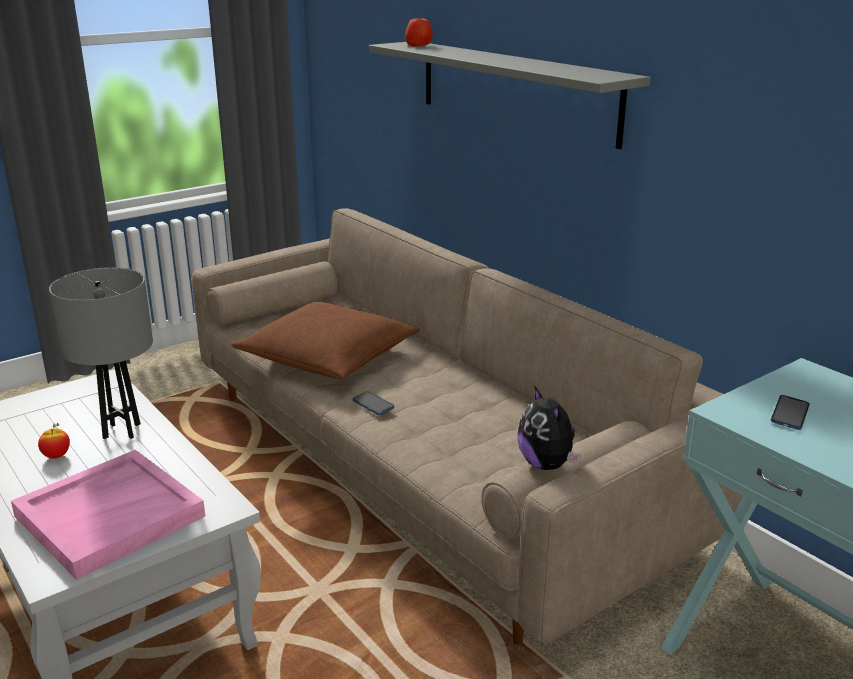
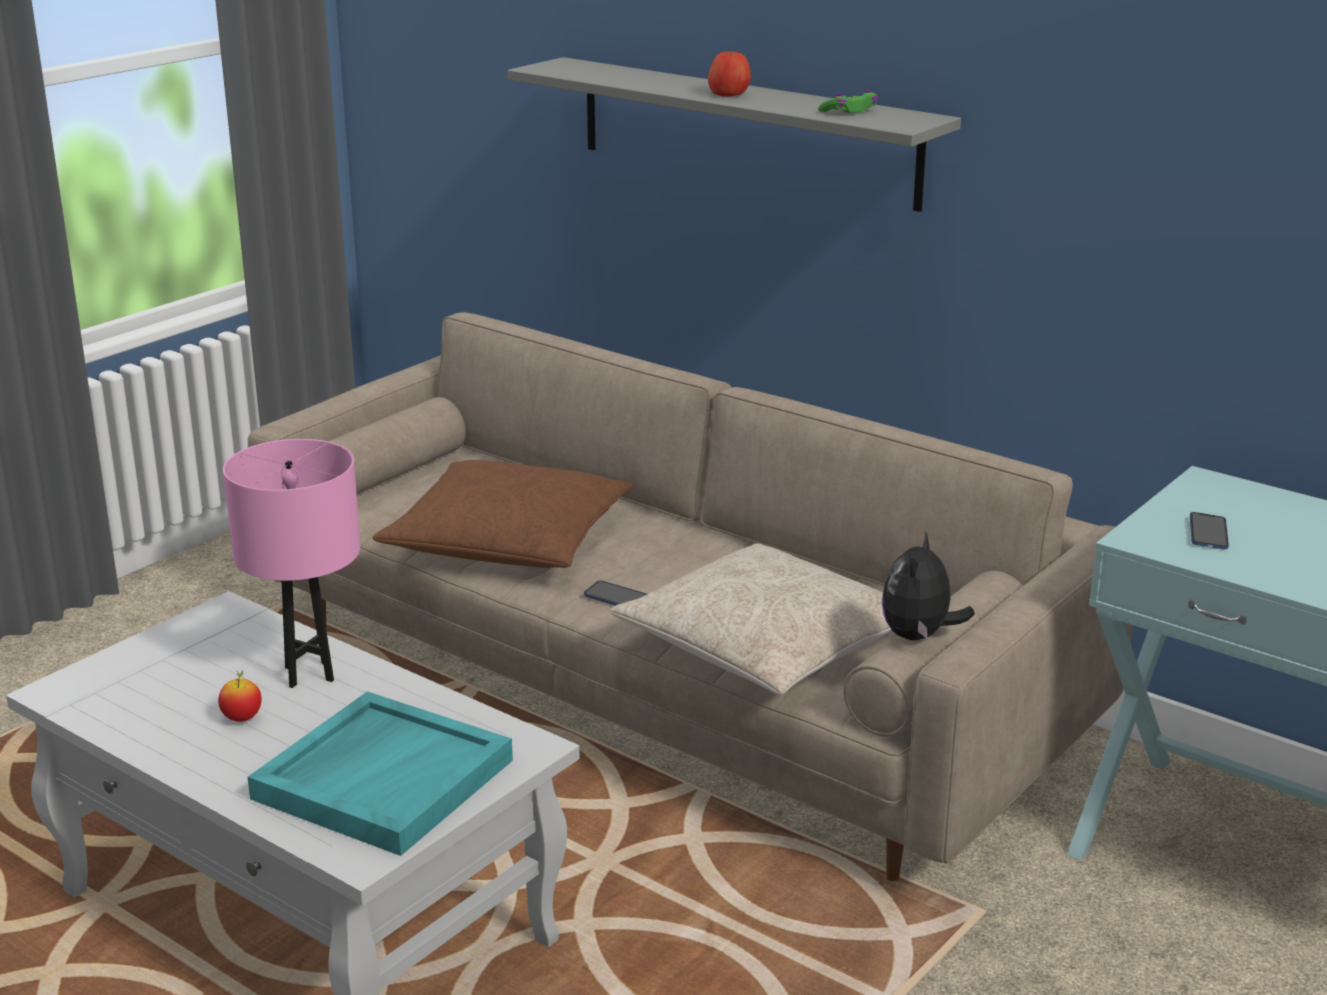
camera: 15 degrees left, 0 degrees up
(110, 515) = (383, 778): pink tray -> turquoise tray
(121, 431) = (308, 674): grey table lamp -> pink table lamp
(419, 45) = (585, 68): apple -> apple (729, 94)
(457, 452) = (766, 644): none -> beige pillow
(547, 464) = (919, 636): plush toy -> plush toy turned 60 degrees clockwise
(570, 70) = (850, 111): none -> green game controller

